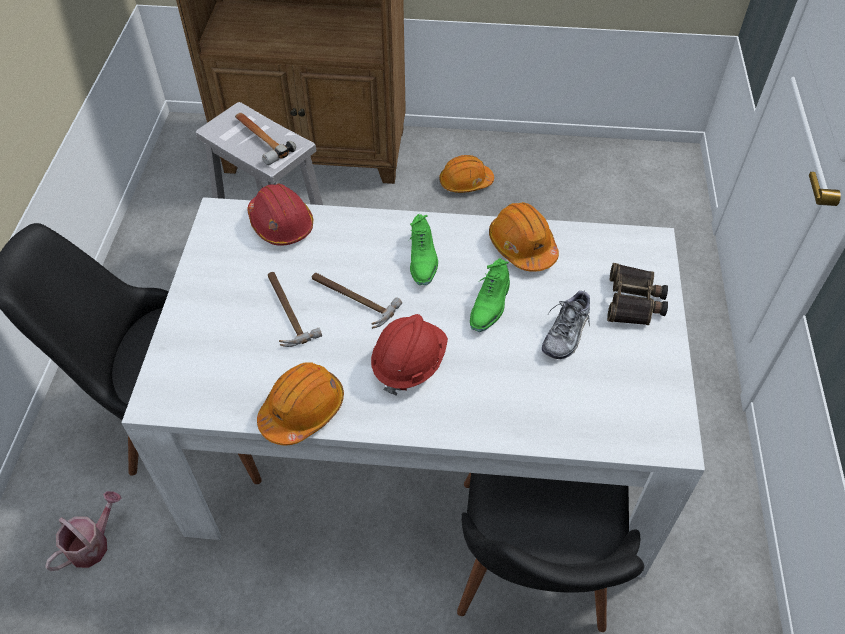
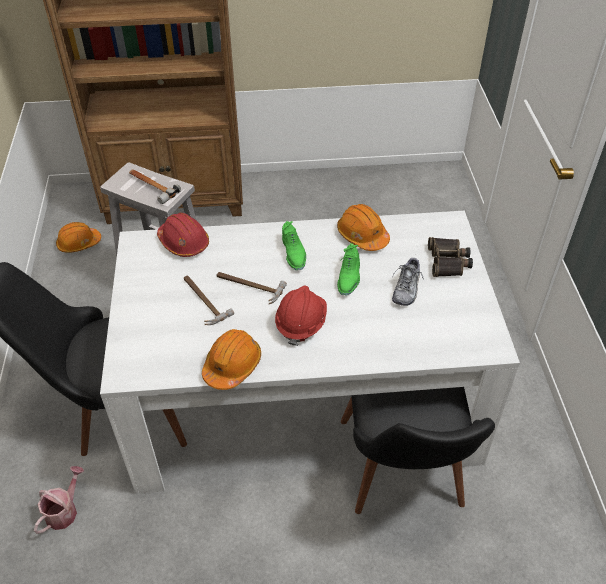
camera: 10 degrees left, 5 degrees down
(465, 182) = (295, 208): orange hard hat -> orange hard hat (79, 243)

